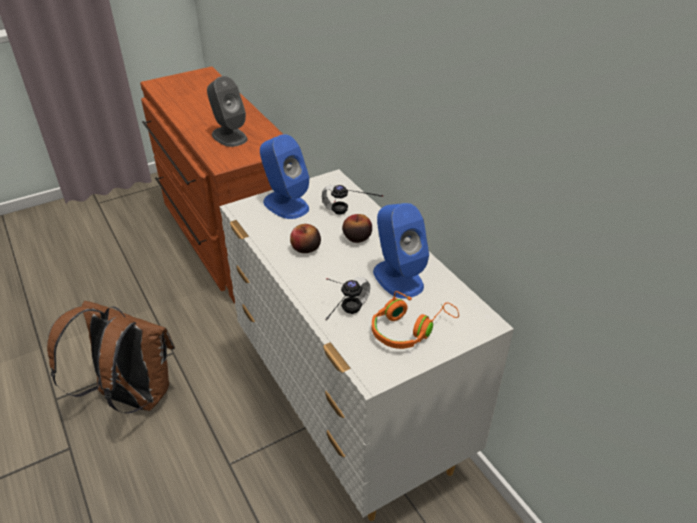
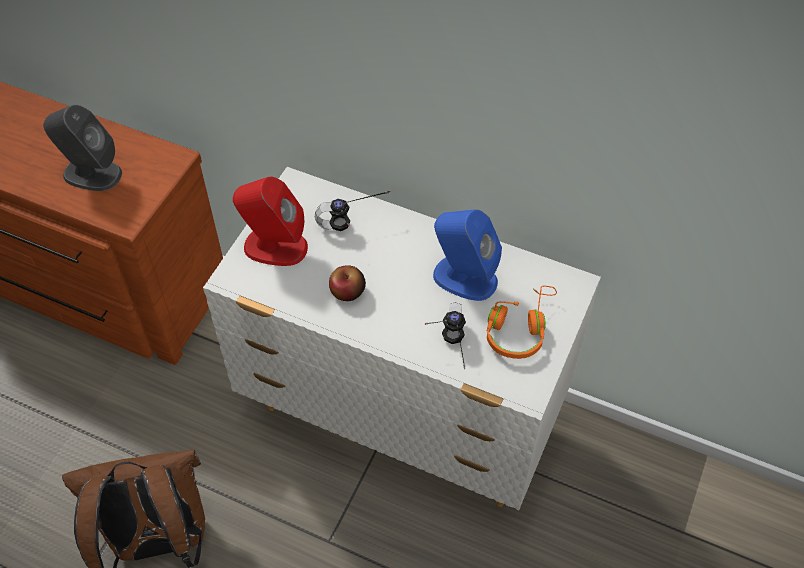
camera: 35 degrees left, 15 degrees up
(285, 204) = (274, 246): blue speaker -> red speaker
(357, 237) = (386, 250): apple -> none

